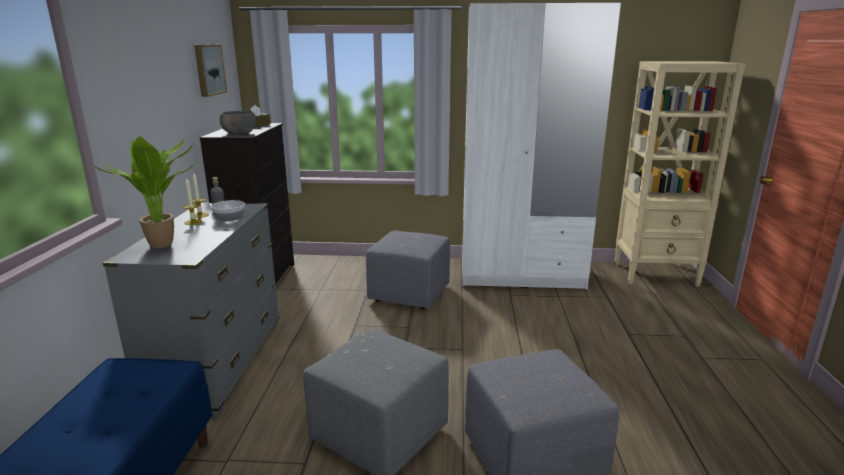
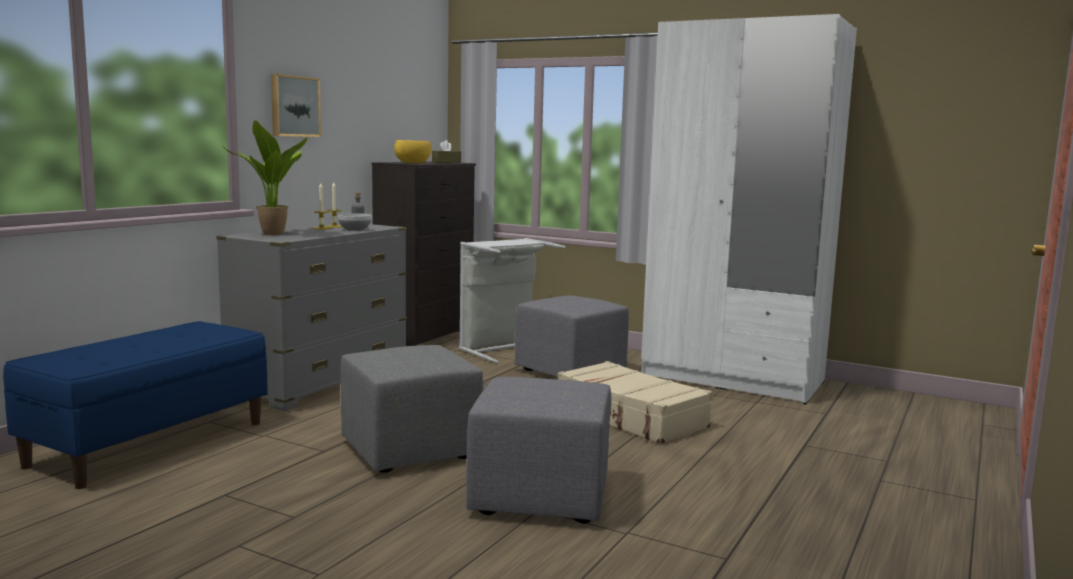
camera: 25 degrees right, 10 degrees down
(208, 69) = (402, 99): picture -> picture (294, 106)
(239, 133) = (412, 163): grey bowl -> yellow bowl
(337, 279) = (504, 349): none -> grey laundry basket
(500, 337) = (630, 417): none -> beige suitcase
(656, 274) = (938, 408): beige bookcase -> none

